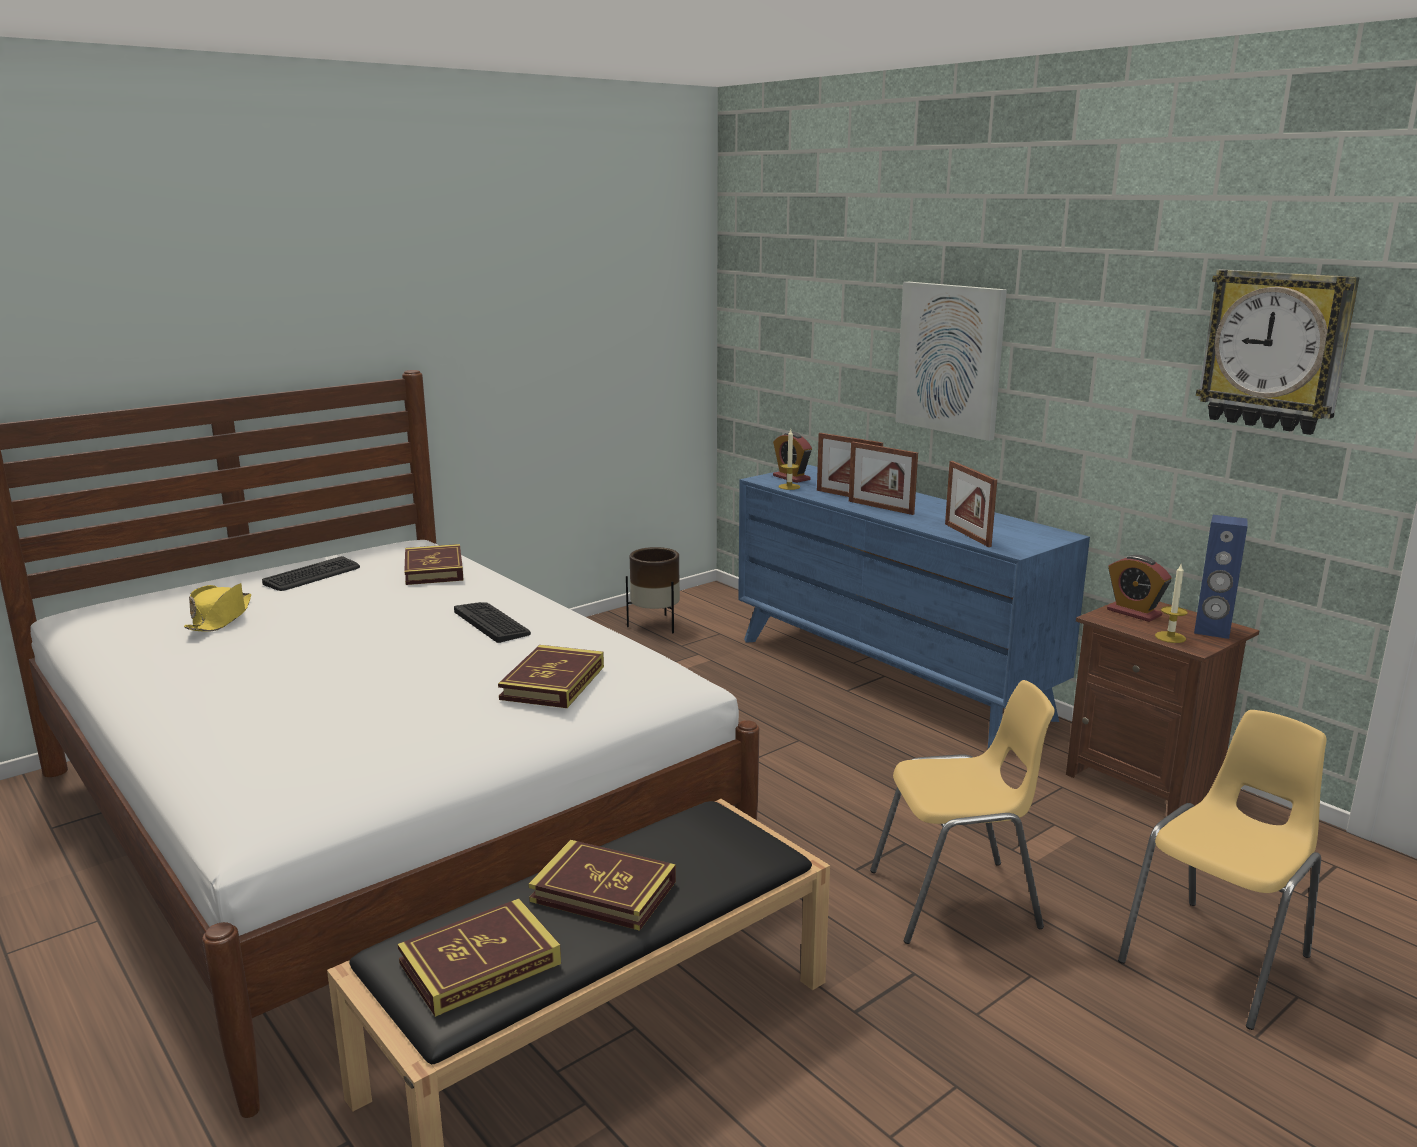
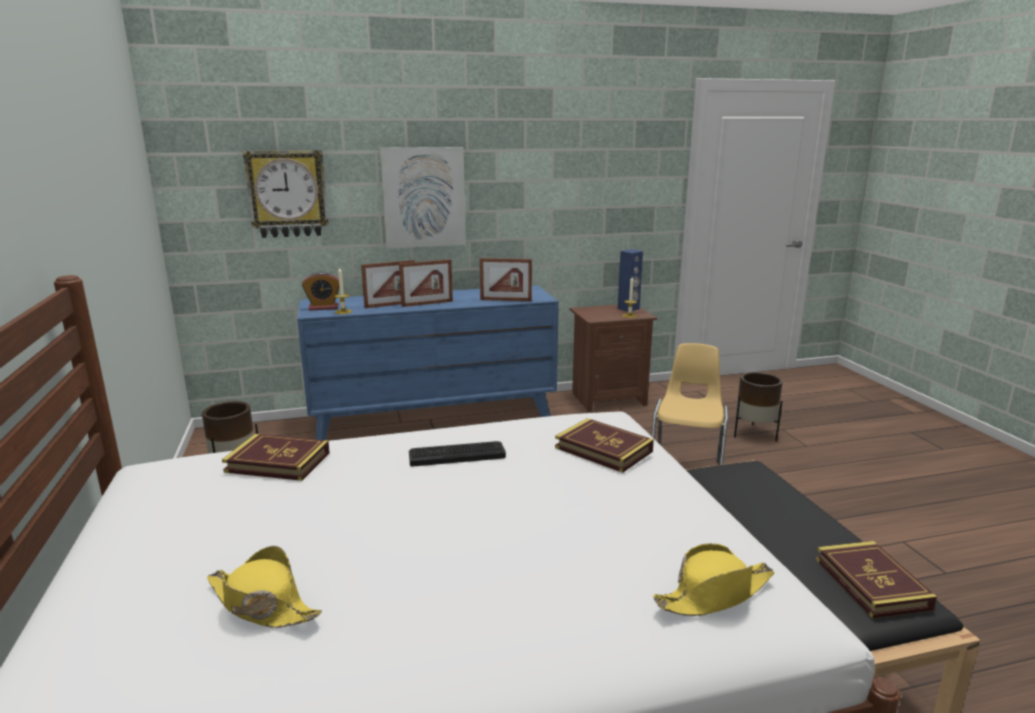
camera: 65 degrees left, 0 degrees up
(262, 770) = (714, 594): none -> yellow hat
(313, 575) = (189, 529): keyboard -> none
(603, 891) = (789, 524): book -> none
(1134, 613) = (594, 313): alarm clock -> none
(1218, 960) = (754, 434): yellow chair -> brown planter
(1275, 350) = (622, 165): wall clock -> wall clock (288, 194)

